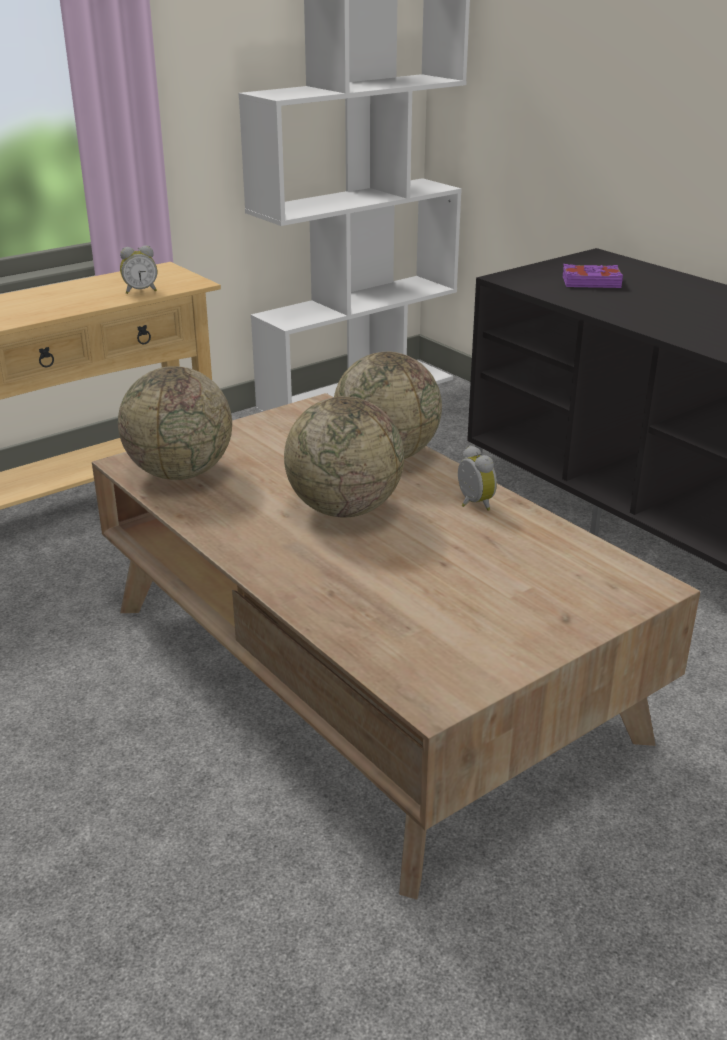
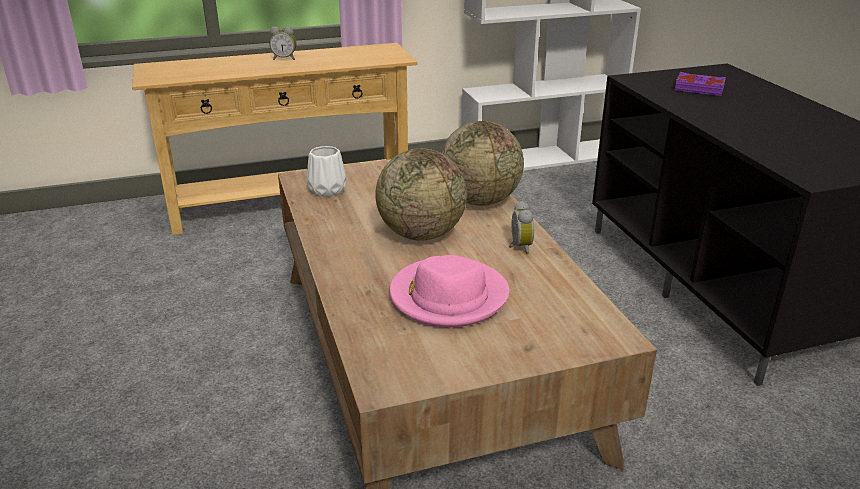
camera: 20 degrees right, 0 degrees up
(140, 291) = (359, 60): alarm clock -> alarm clock (284, 59)
(180, 473) = (328, 190): globe -> white vase
(432, 579) = (448, 296): none -> pink hat

